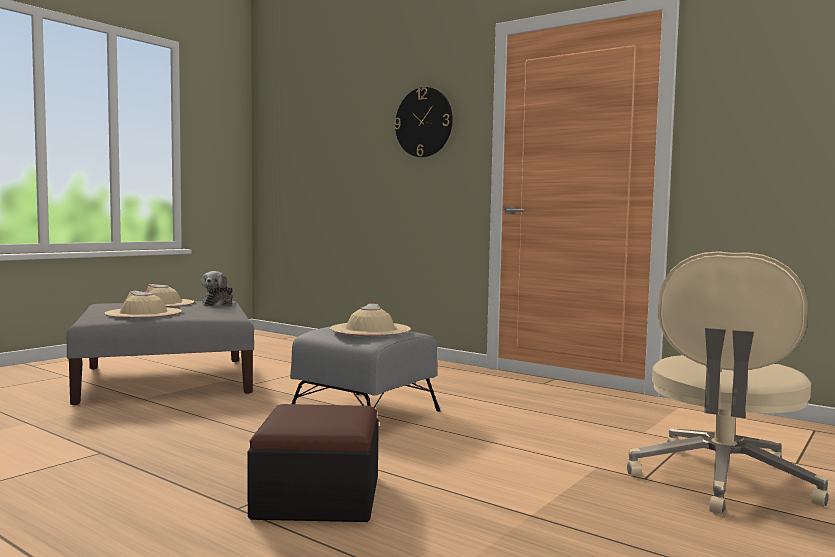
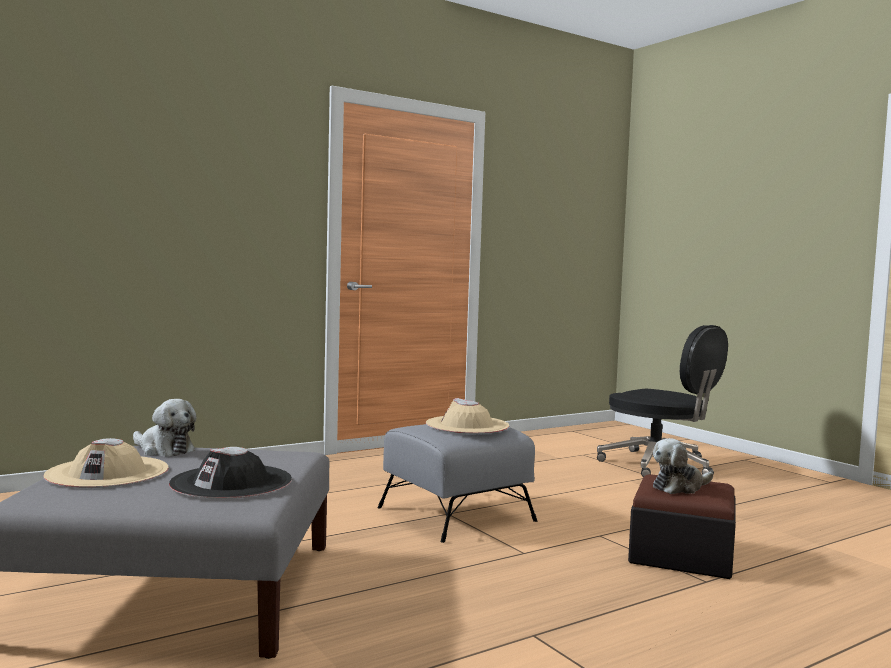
camera: 70 degrees left, 0 degrees up
(143, 313) = (231, 482): beige hat -> black hat
(311, 413) = (679, 487): none -> plush toy
(424, 122) = (238, 176): wall clock -> none
(721, 481) = (659, 465): beige office chair -> black office chair

